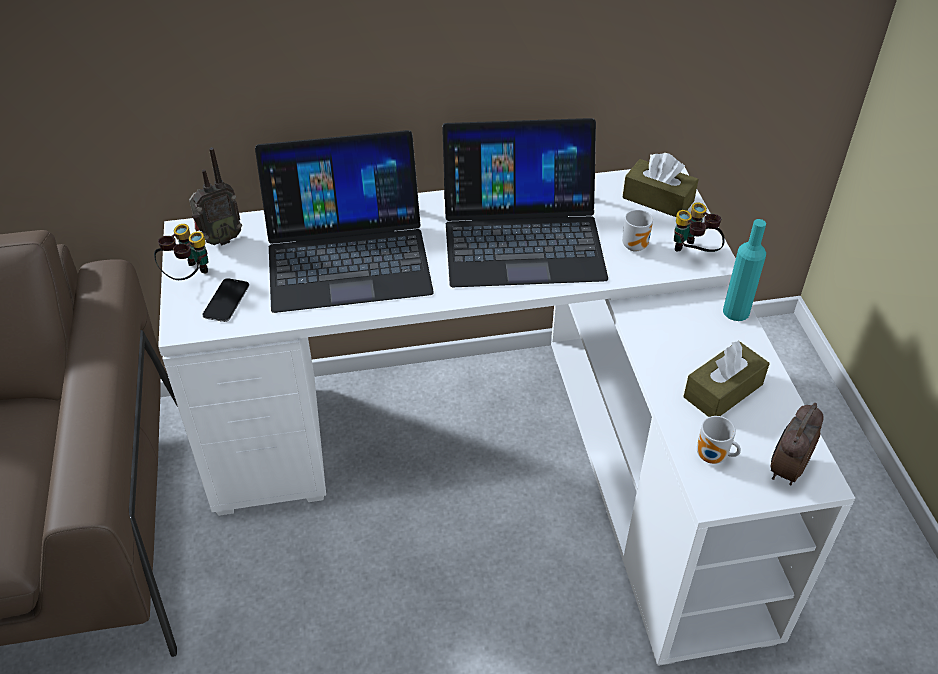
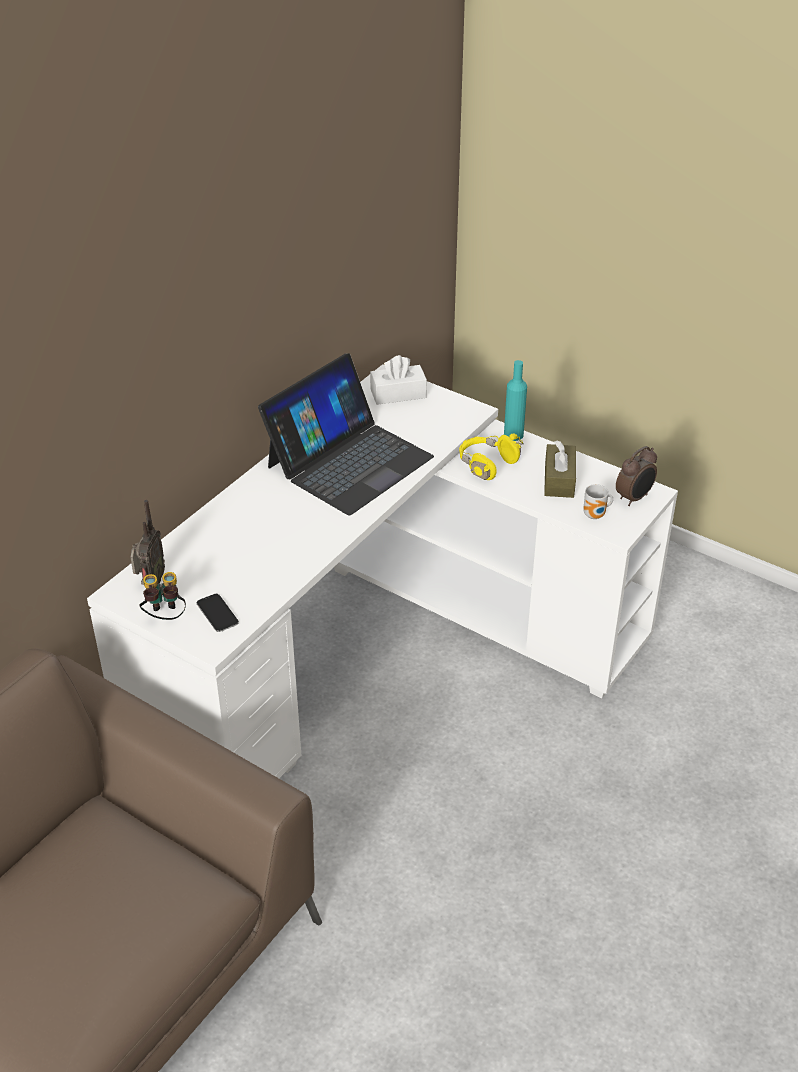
camera: 45 degrees left, 5 degrees down
(347, 254) = (254, 538): laptop -> none
(636, 245) = (422, 427): mug -> none
(658, 199) = (398, 394): brown tissue box -> white tissue box
(665, 324) = (486, 464): none -> yellow headphones
(693, 253) = (459, 413): binoculars -> none
(786, 469) = (634, 498): alarm clock -> alarm clock turned 120 degrees counterclockwise

